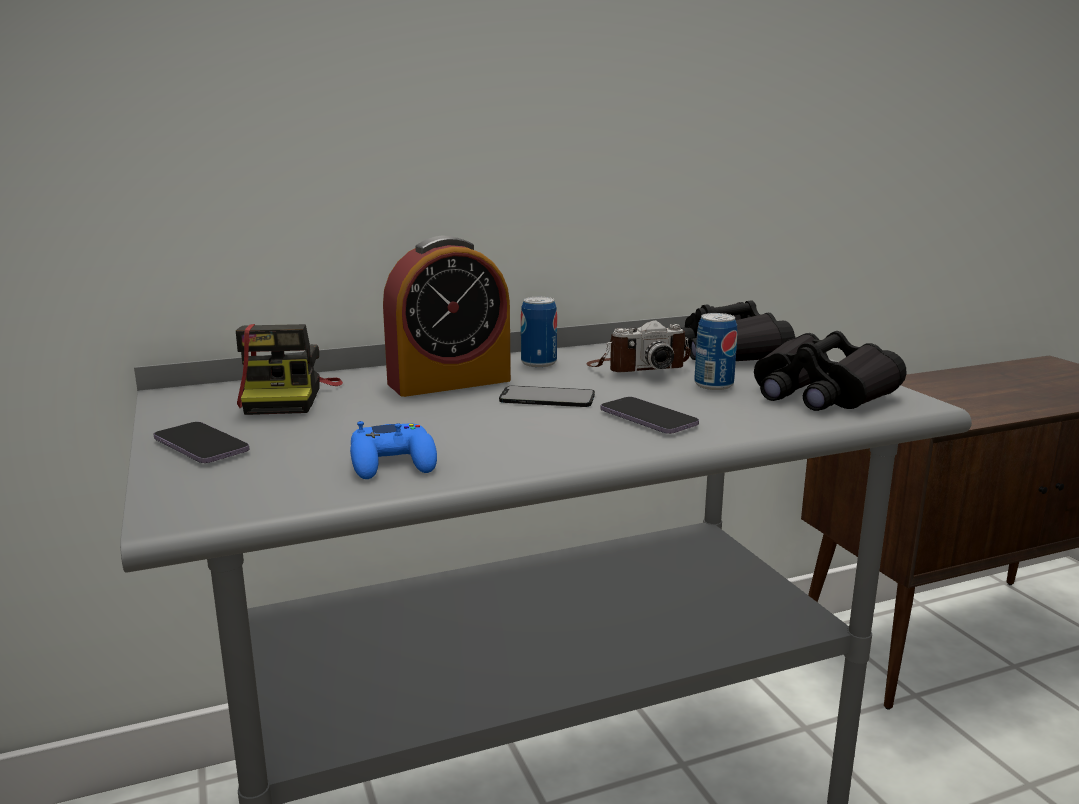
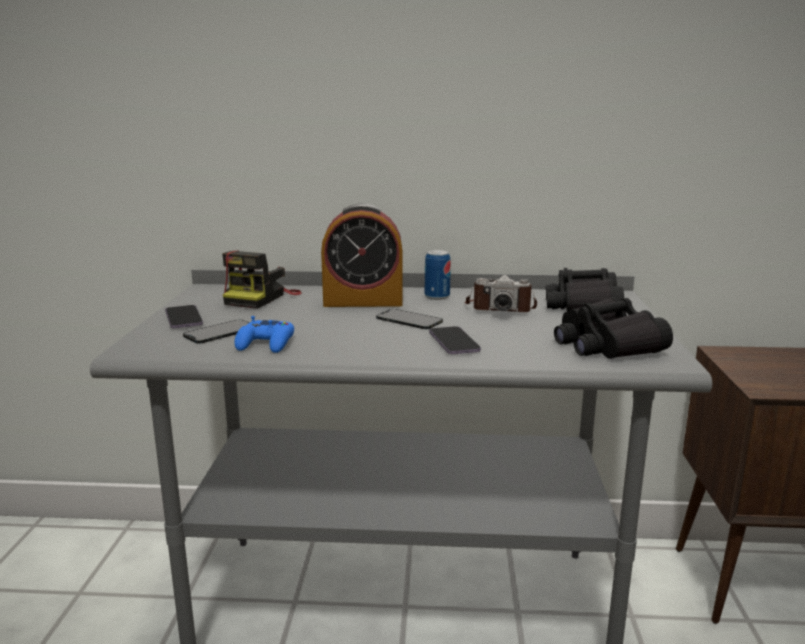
camera: 25 degrees right, 0 degrees up
(293, 456) = (220, 332): none -> phone
(713, 385) = (535, 327): can -> none

